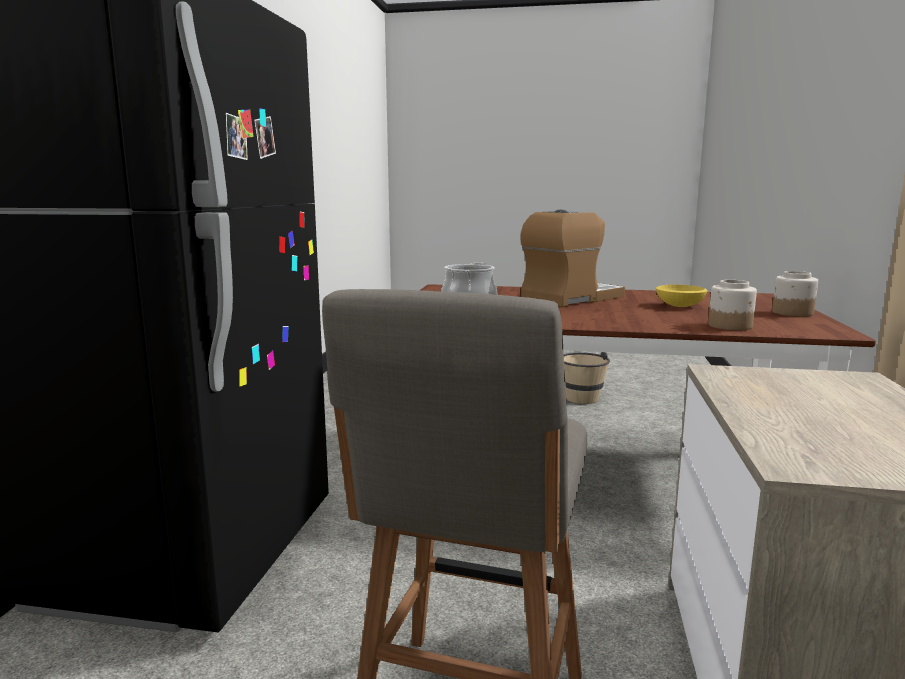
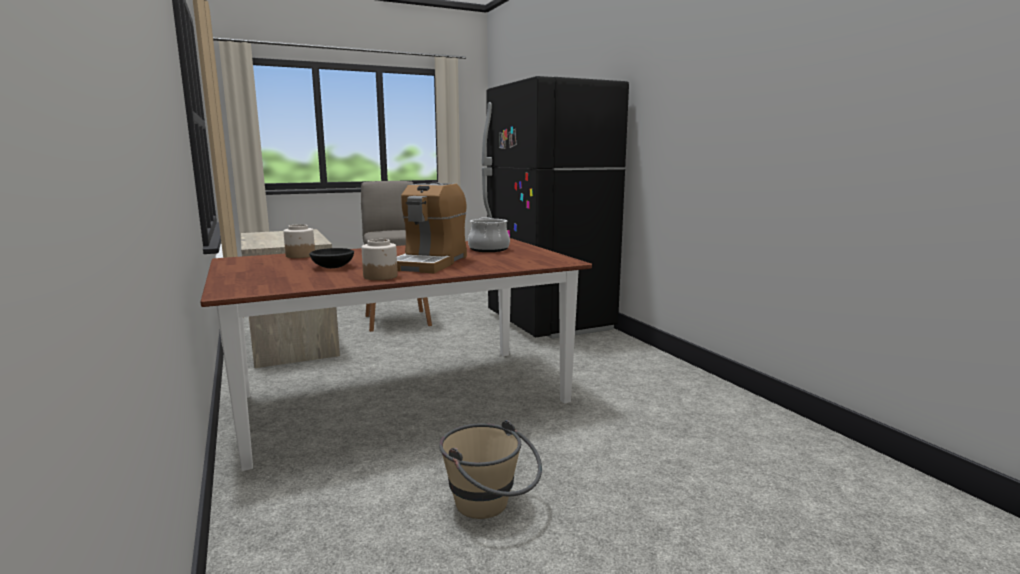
camera: 145 degrees right, 0 degrees up
(680, 305) = (332, 267): yellow bowl -> black bowl
(792, 313) = (237, 271): jar -> jar (380, 276)

